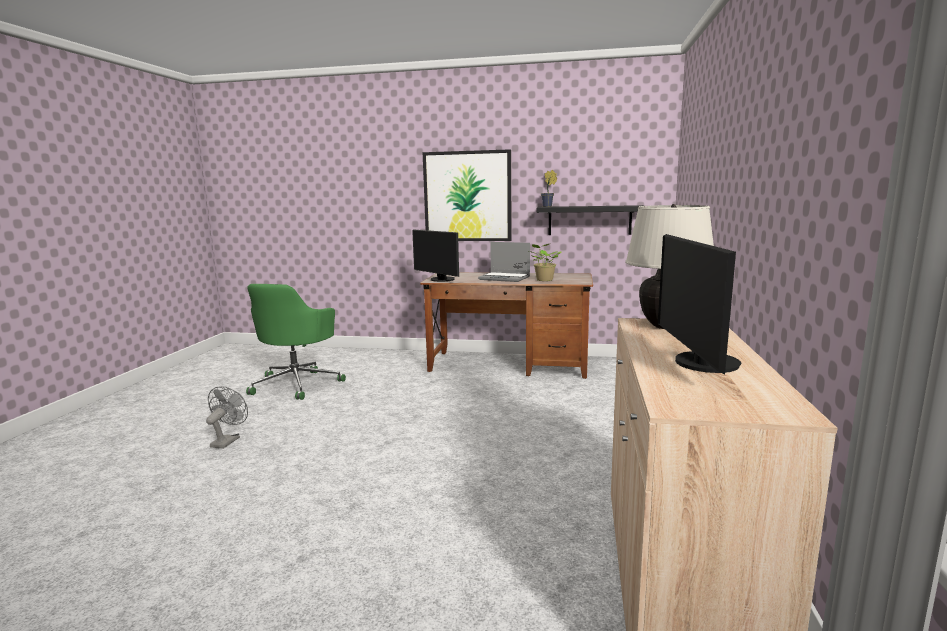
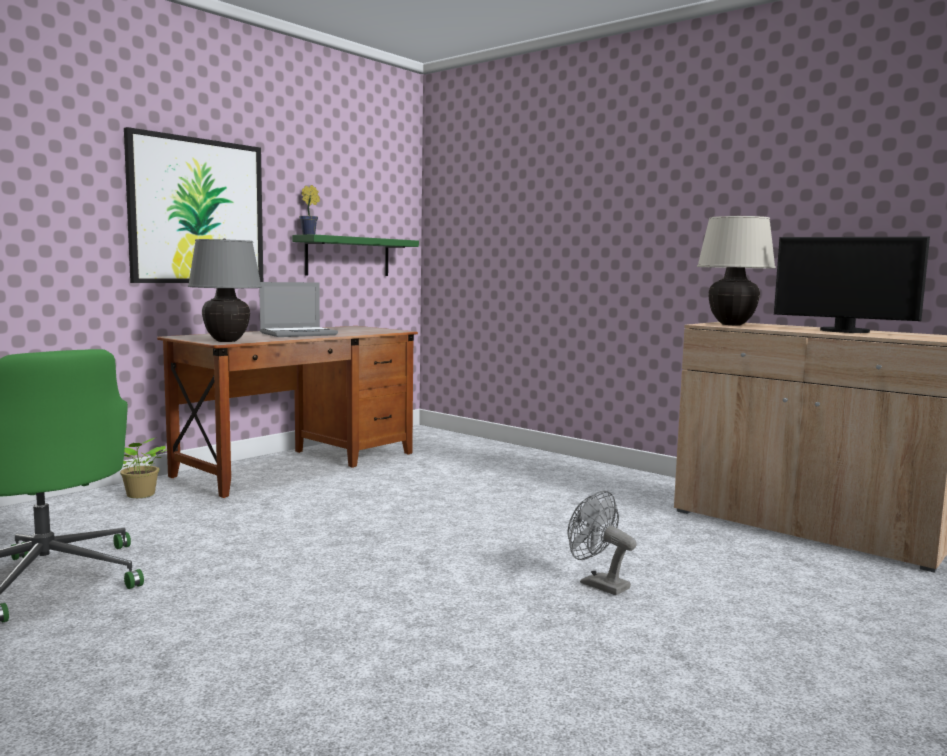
camera: 60 degrees left, 5 degrees down
(228, 440) = (209, 668): grey fan -> grey fan (597, 584)
(440, 280) = (227, 341): monitor -> grey table lamp
(544, 280) = (351, 332): potted plant -> potted plant (140, 495)
(589, 220) = (348, 256): black shelf -> green shelf

